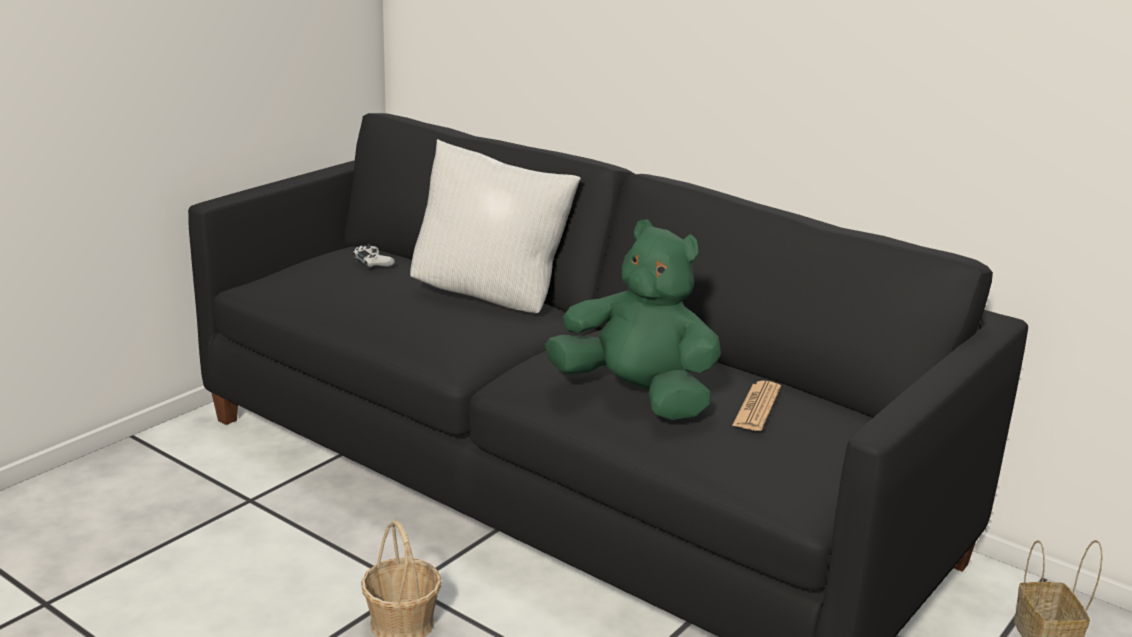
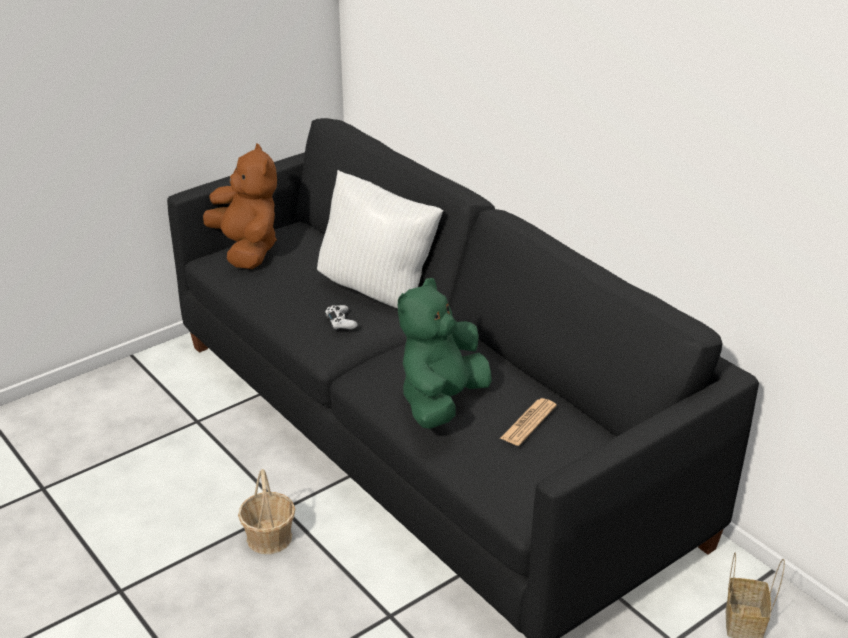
camera: 15 degrees right, 10 degrees up
(296, 272) = (246, 249): none -> brown plush toy
(373, 262) = (304, 246): white game controller -> white game controller (341, 322)
(637, 396) = (441, 402): green plush toy -> green plush toy turned 105 degrees counterclockwise

